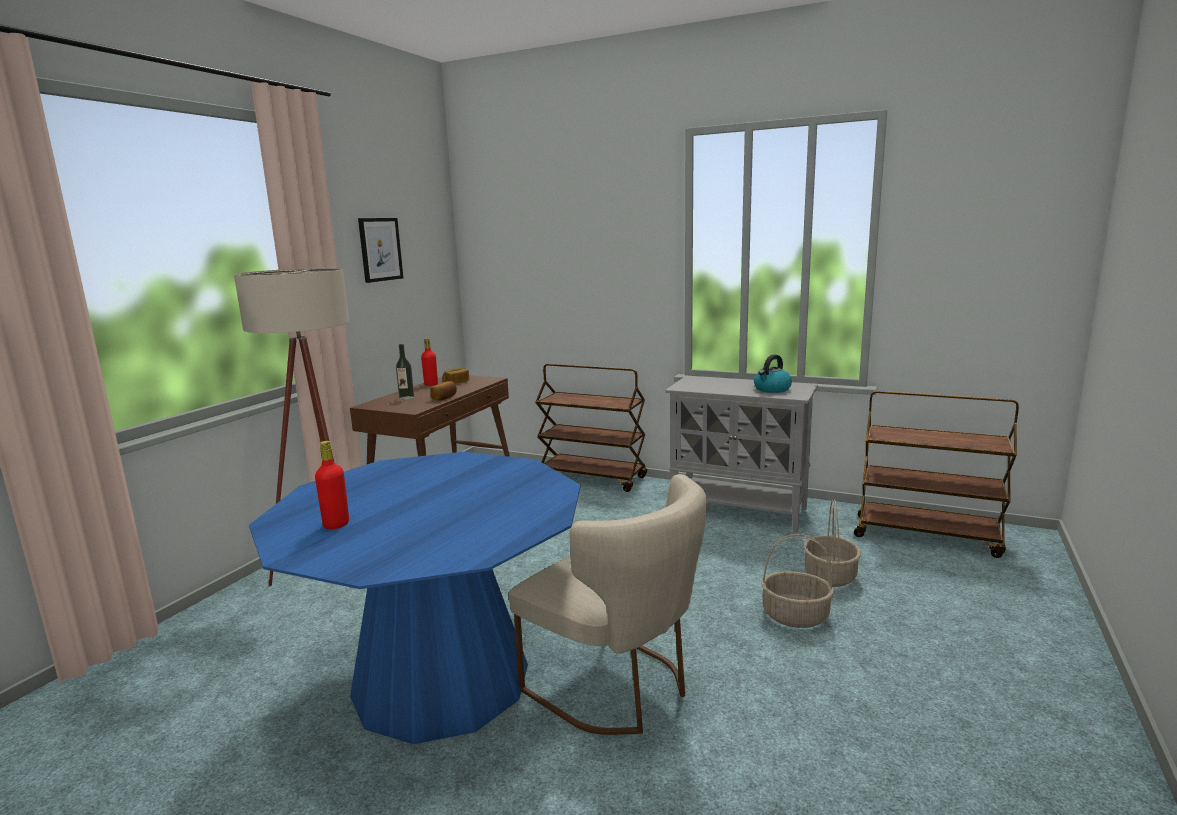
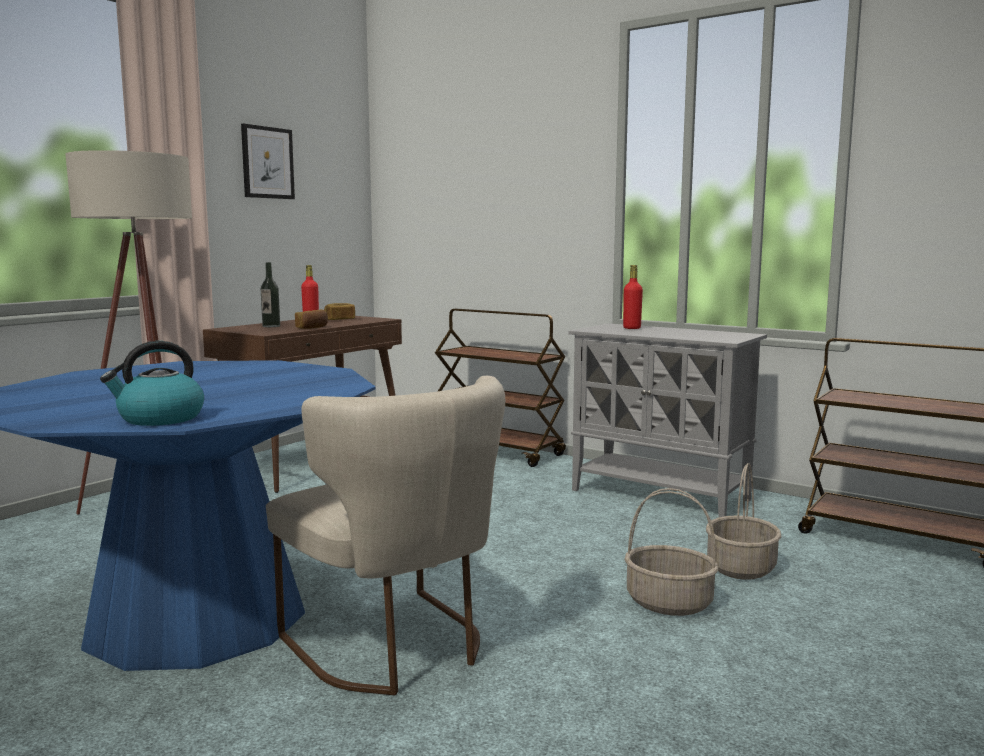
camera: 10 degrees right, 5 degrees down
(336, 524) = (69, 395): red bottle -> red bottle (632, 328)
(772, 389) = (701, 335): kettle -> kettle (160, 418)

